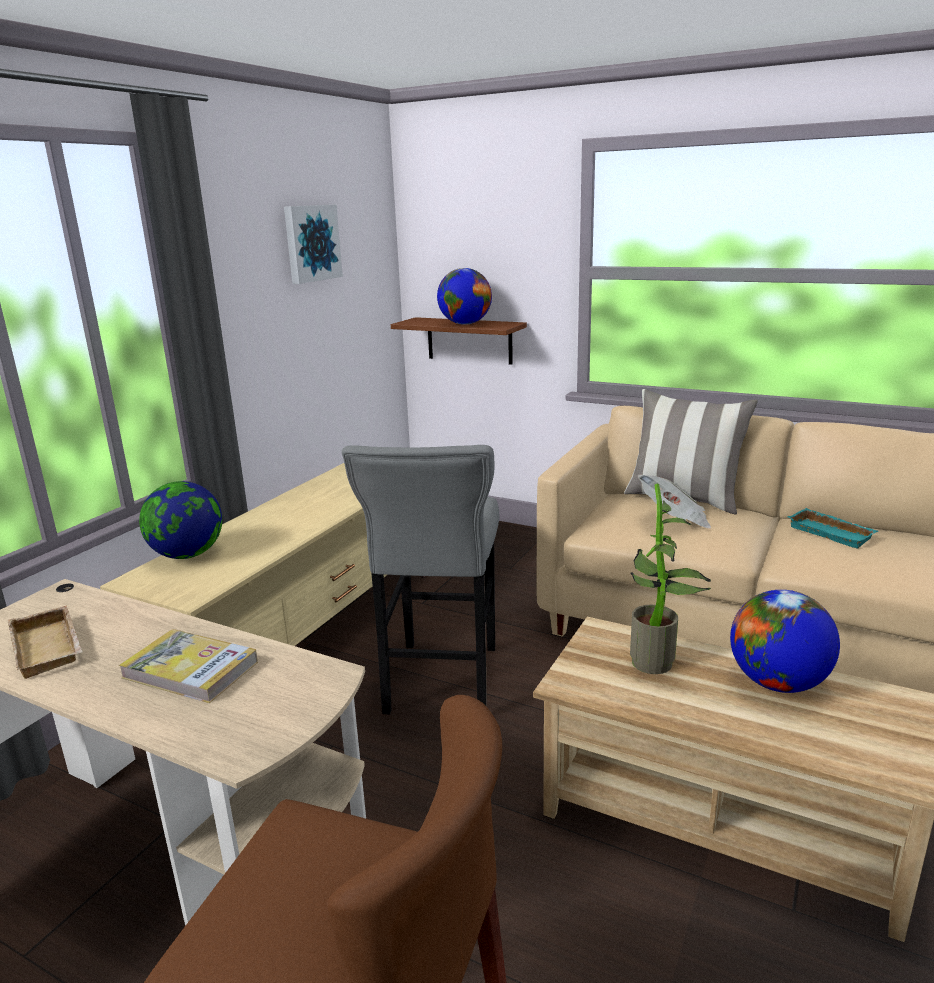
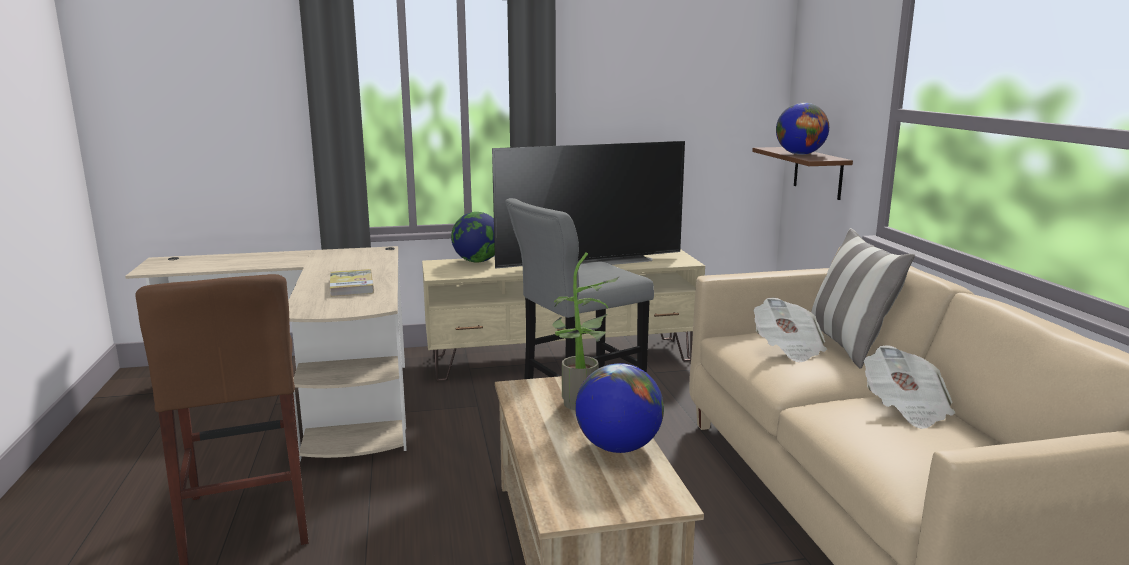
camera: 50 degrees right, 5 degrees down
(50, 647) = (339, 263): beige tray -> none
(311, 243) = (673, 71): picture -> none
(320, 504) = (588, 262): none -> television
(832, 533) = (905, 408): turquoise tray -> newspaper

